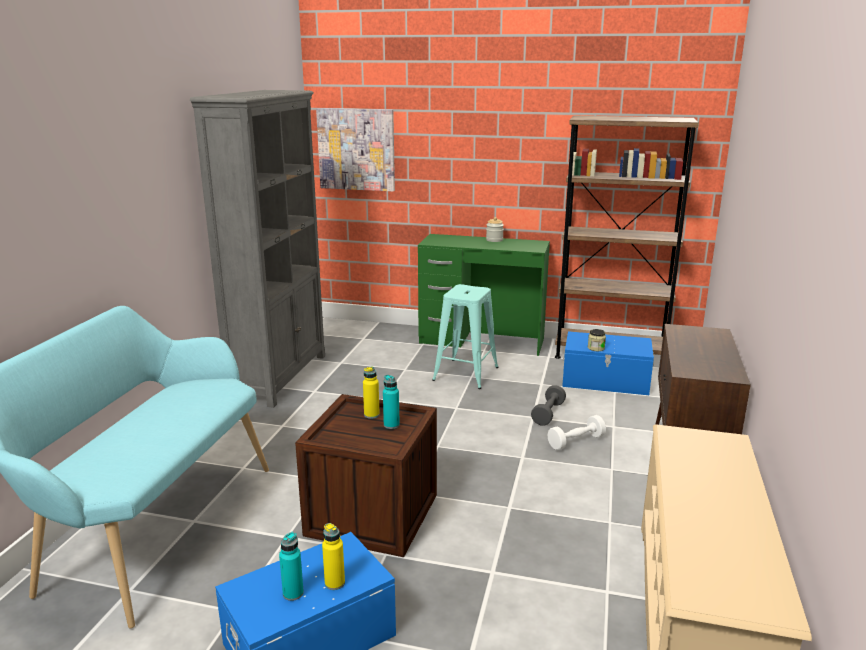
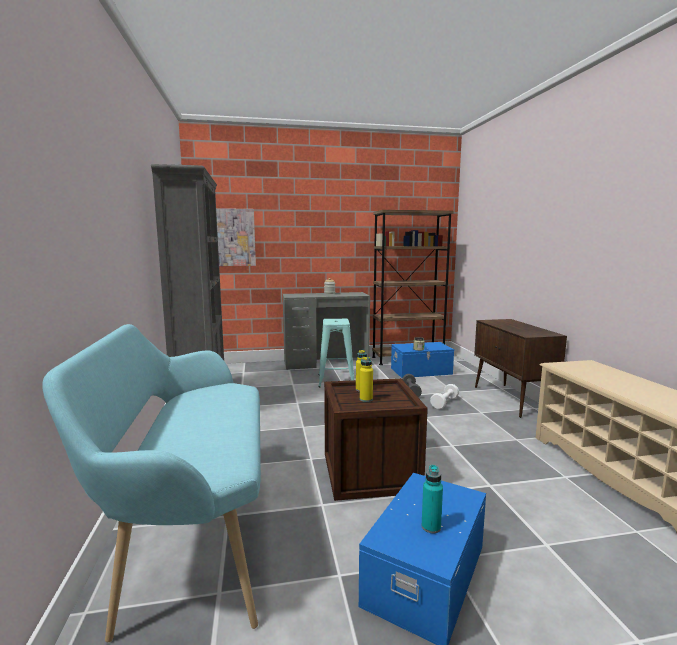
camera: 25 degrees left, 10 degrees down
(334, 583) = (451, 509): yellow bottle -> yellow bottle (366, 399)
(391, 425) = (384, 392): turquoise bottle -> none
(482, 341) = (326, 363): green desk -> grey desk

